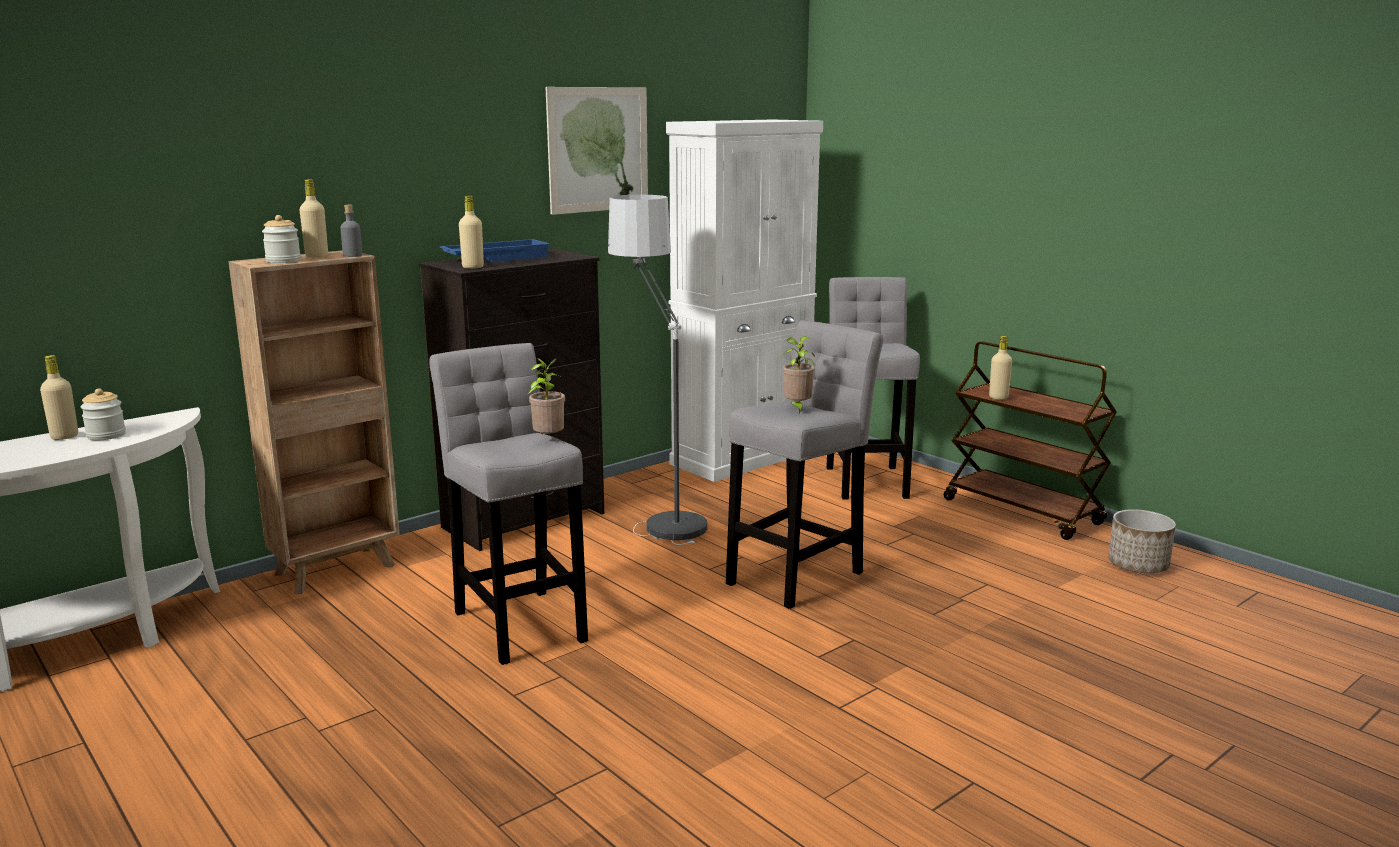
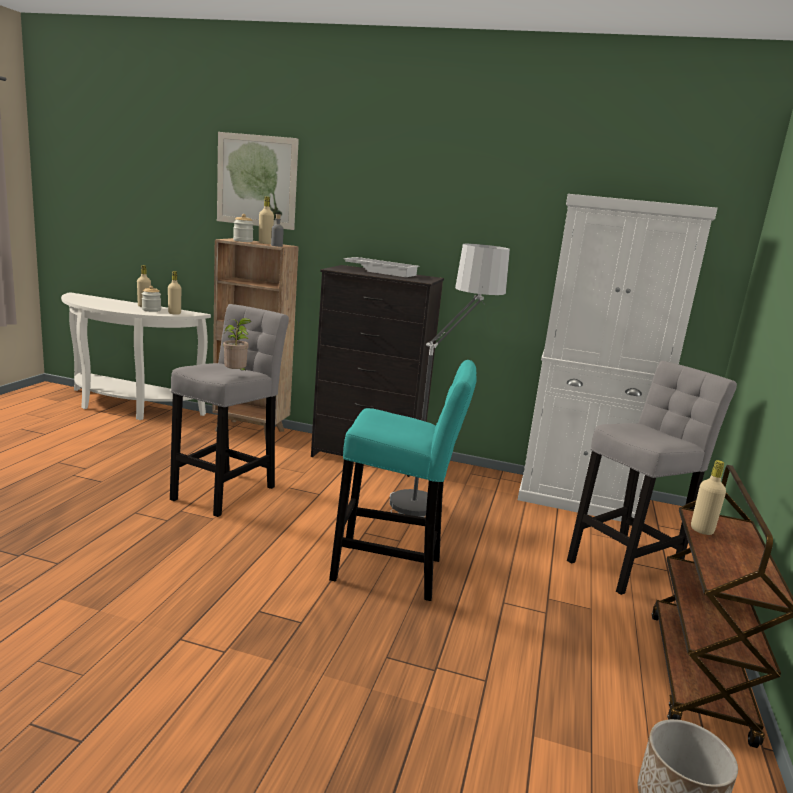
camera: 55 degrees right, 0 degrees up
(473, 267) = (342, 269): beige bottle -> beige bottle (174, 313)
(496, 258) = (381, 271): blue tray -> white tray
(598, 149) = (502, 210): picture -> picture (256, 181)
(797, 408) = (405, 426): potted plant -> none
(799, 575) = (393, 572): grey stool -> turquoise stool

